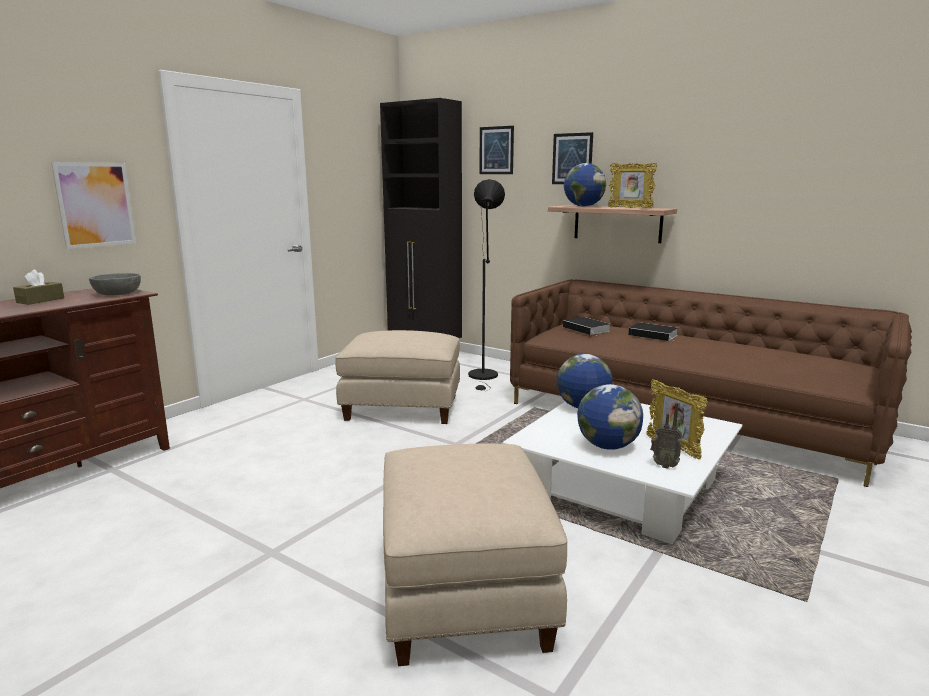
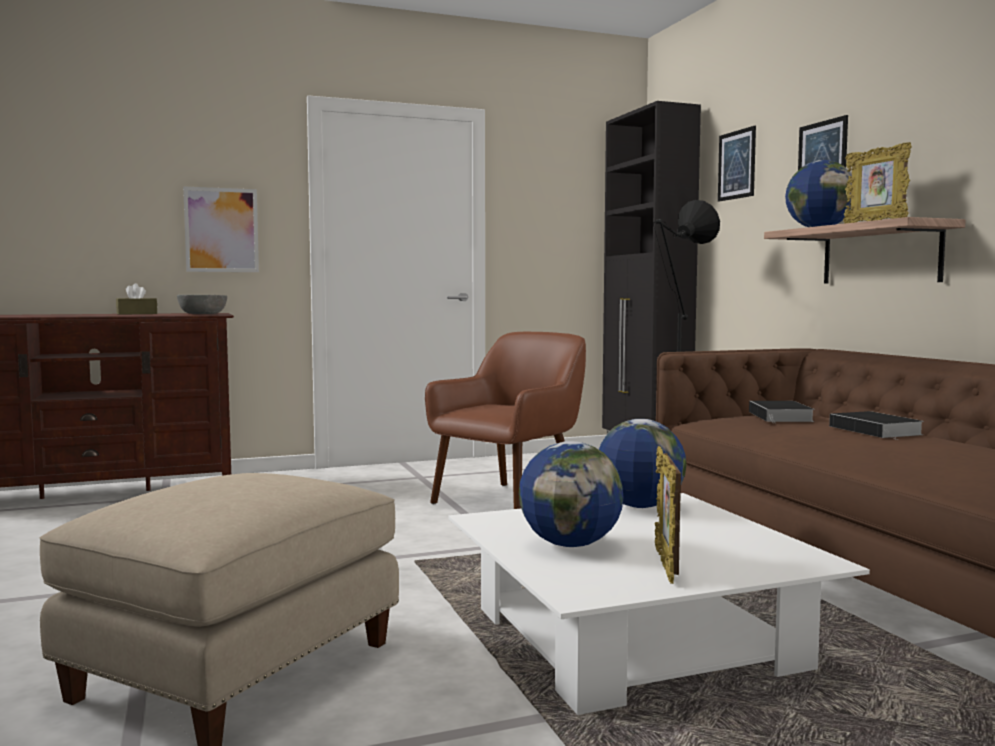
camera: 35 degrees right, 10 degrees down
(403, 407) = (510, 501): beige ottoman -> brown armchair
(664, 465) = (601, 577): radio -> none

